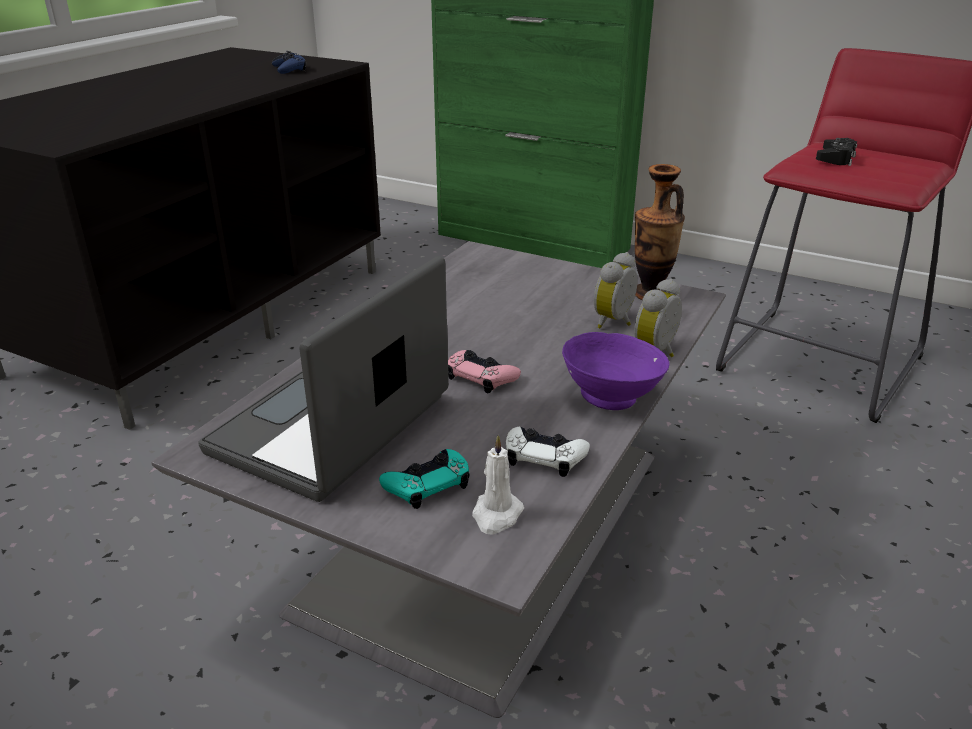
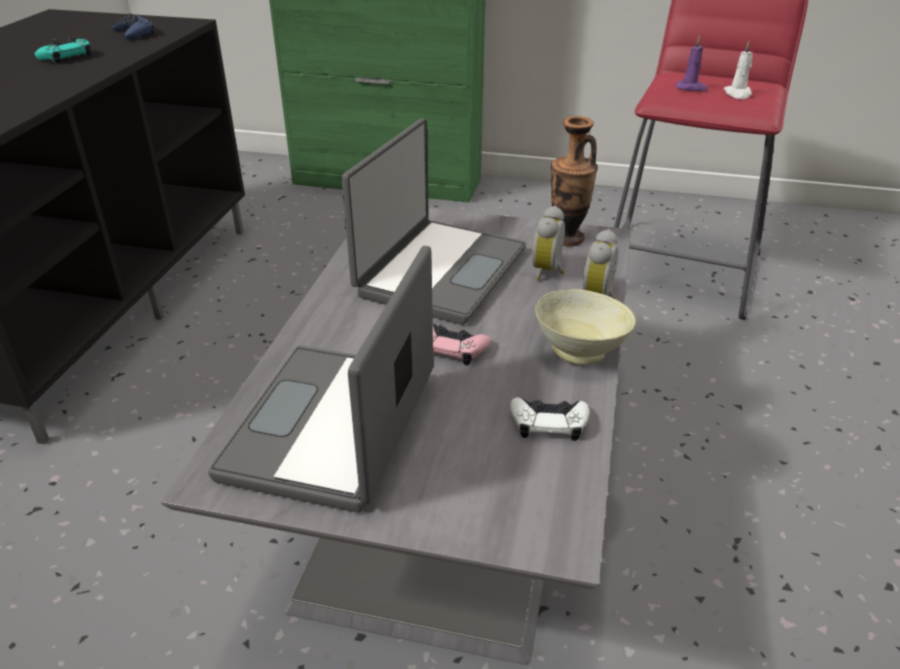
camera: 15 degrees left, 5 degrees up
(427, 484) = (455, 472): turquoise game controller -> turquoise game controller (67, 57)
(496, 515) = (534, 492): white candle -> white candle (738, 94)
(503, 308) = (439, 271): none -> laptop
(613, 397) = (581, 351): purple bowl -> beige bowl
(835, 158) = (691, 88): black game controller -> purple candle

